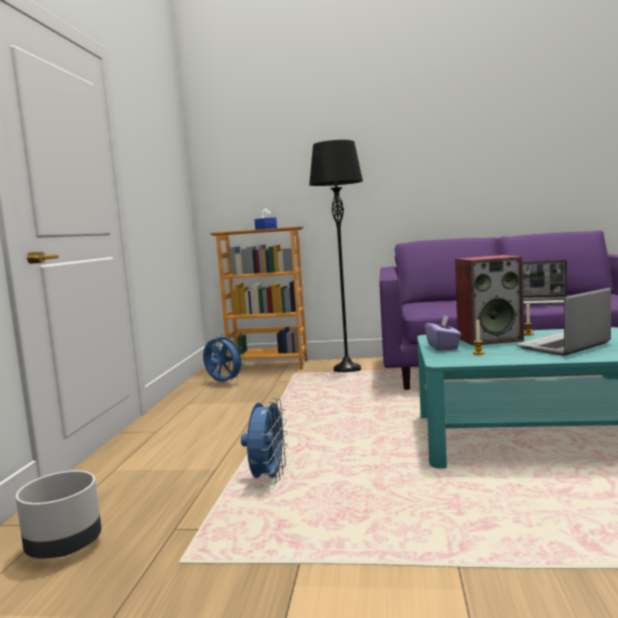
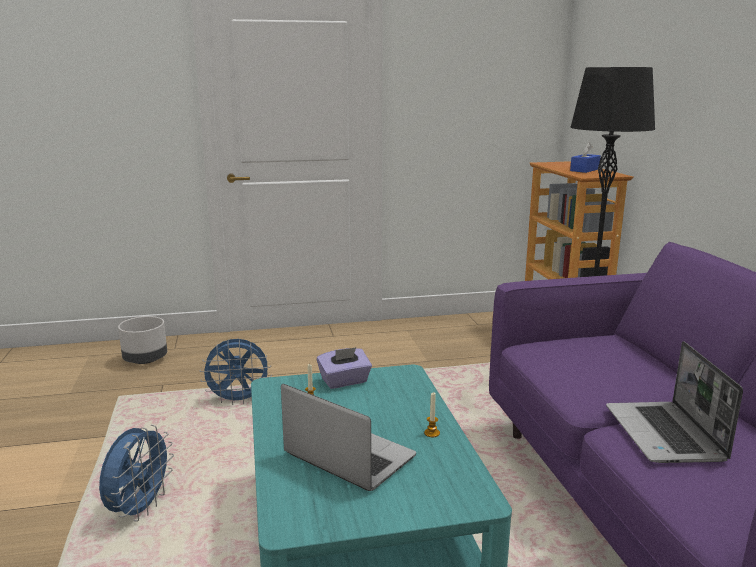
camera: 70 degrees right, 10 degrees up
(223, 383) = (479, 330): blue fan -> blue fan (140, 509)
(490, 339) = (392, 407): speaker -> none

